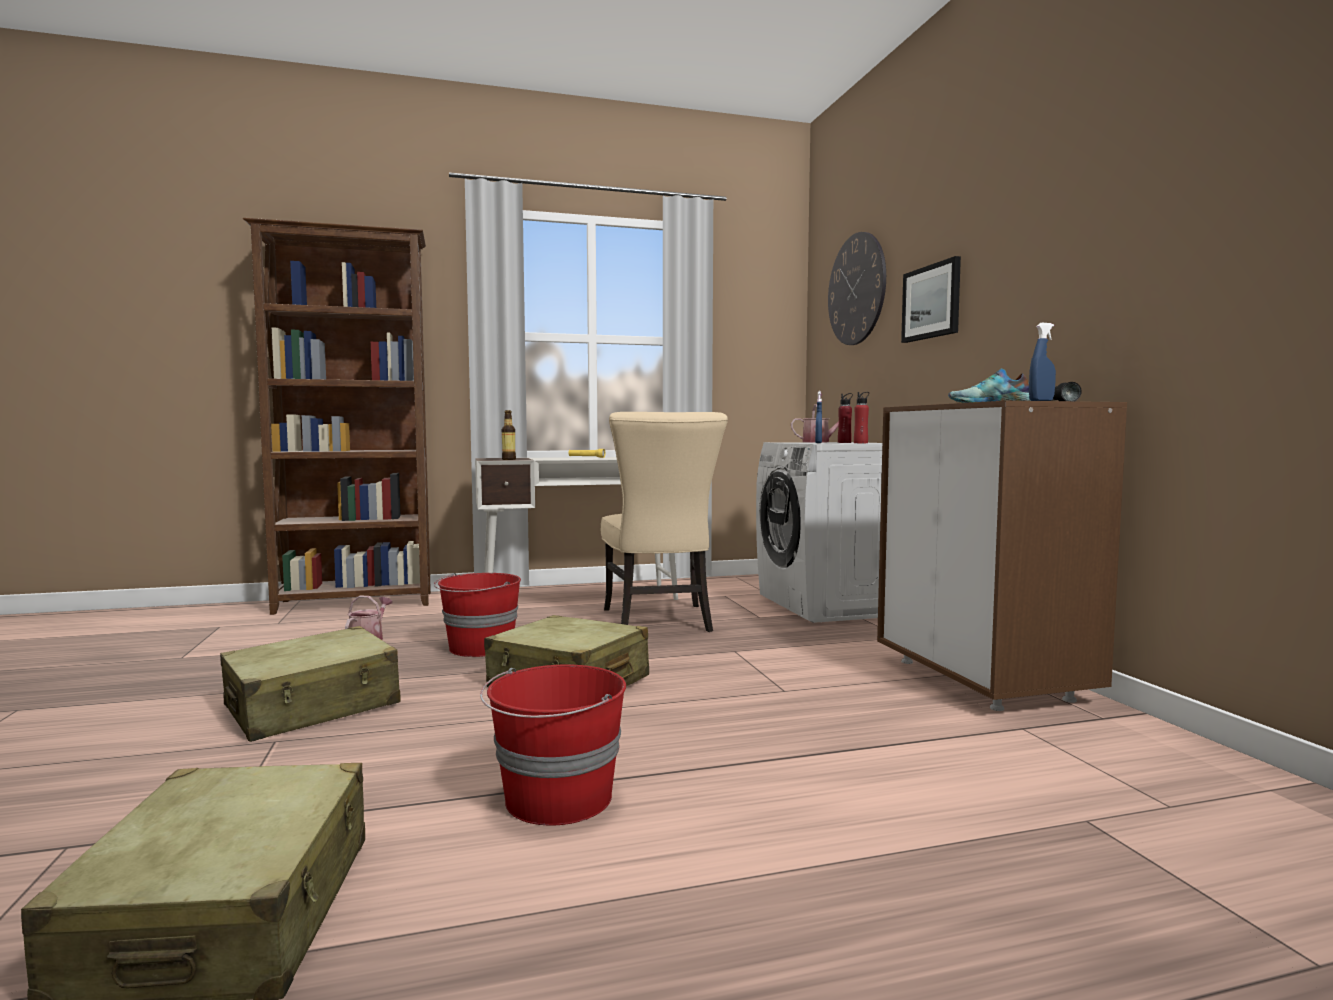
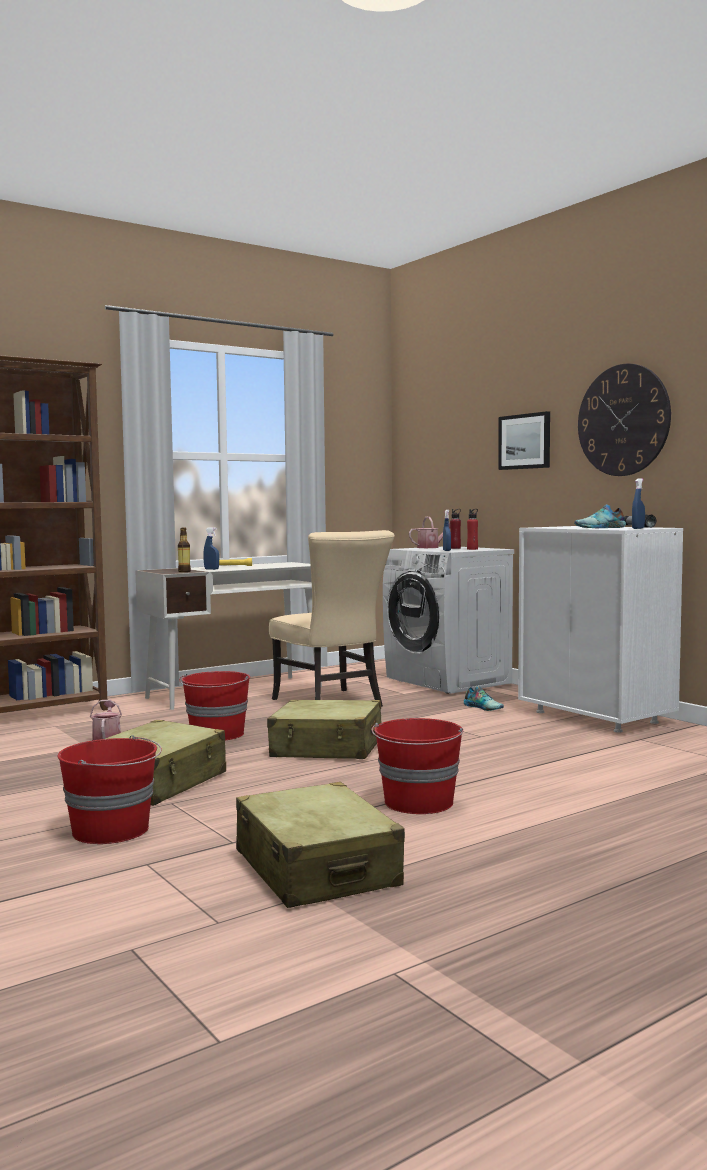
camera: 20 degrees left, 0 degrees up
(143, 774) = (112, 830): none -> red bucket
(547, 458) = (211, 569): none -> blue spray bottle
(837, 646) = (484, 707): none -> shoe
(856, 289) = (449, 420): wall clock -> wall clock (623, 420)
(984, 680) = (597, 717): brown cabinet -> white cabinet

